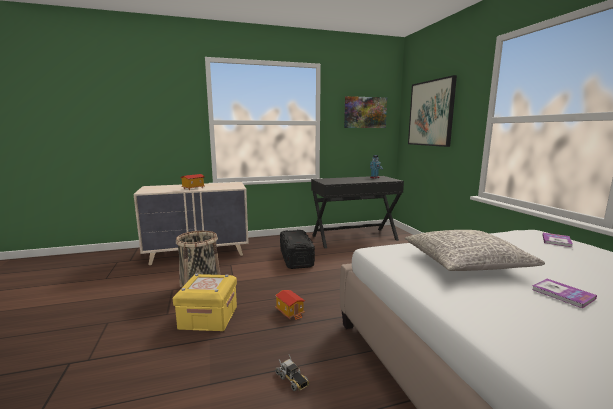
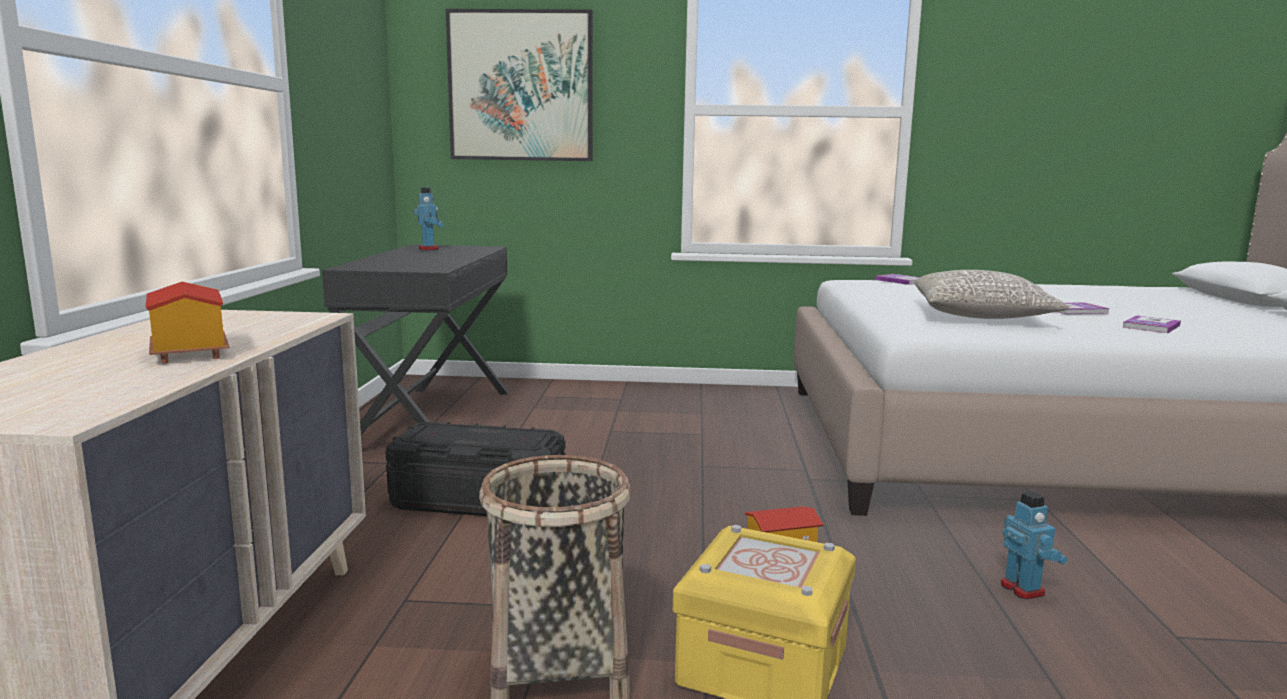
camera: 70 degrees left, 0 degrees up
(292, 379) = (1023, 589): toy truck -> toy robot
(365, 112) = (350, 67): picture -> none
(545, 323) = (1151, 326): none -> book

